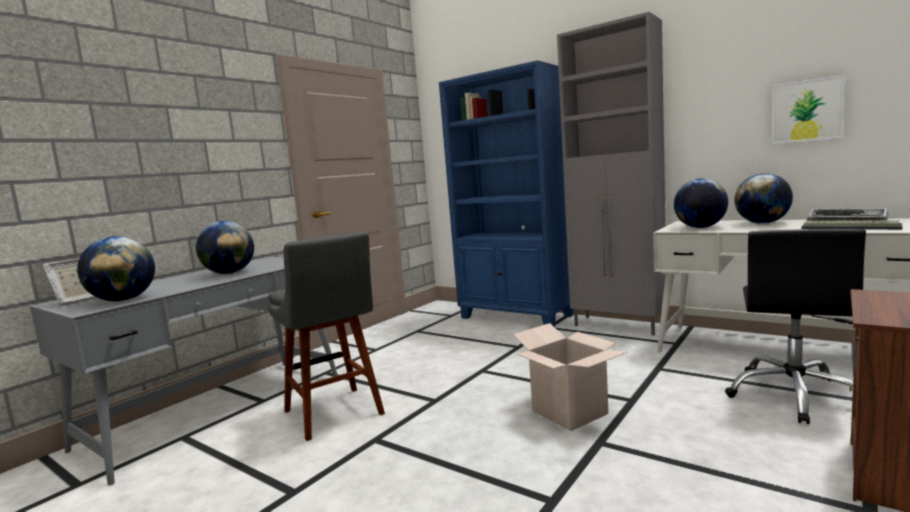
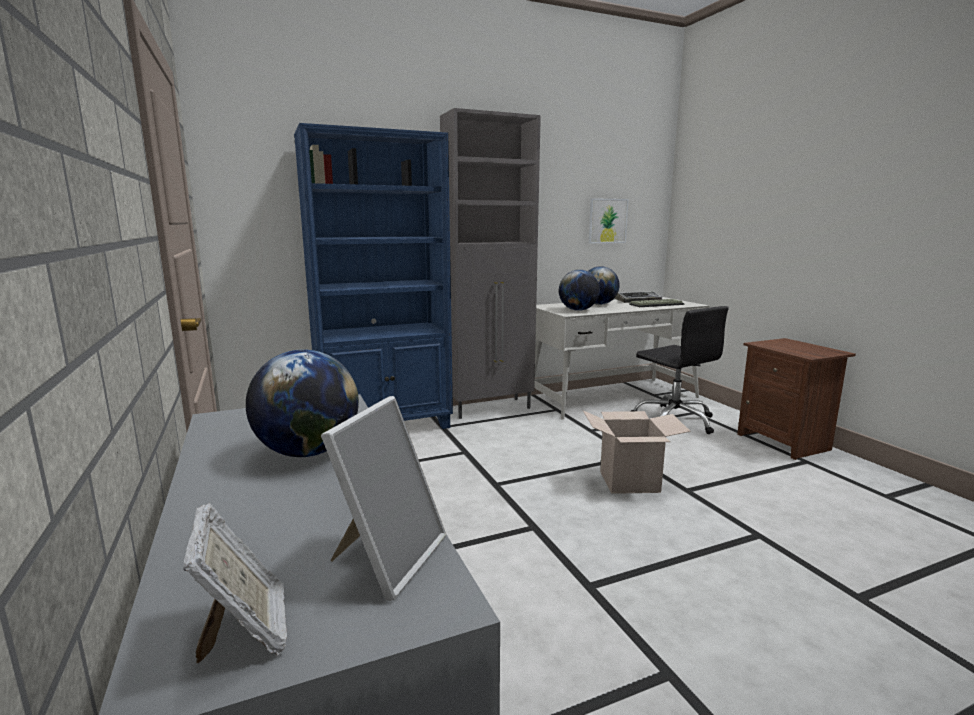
camera: 60 degrees left, 5 degrees up
(123, 300) = (387, 558): globe -> picture frame
(335, 414) = (491, 598): grey stool -> none

